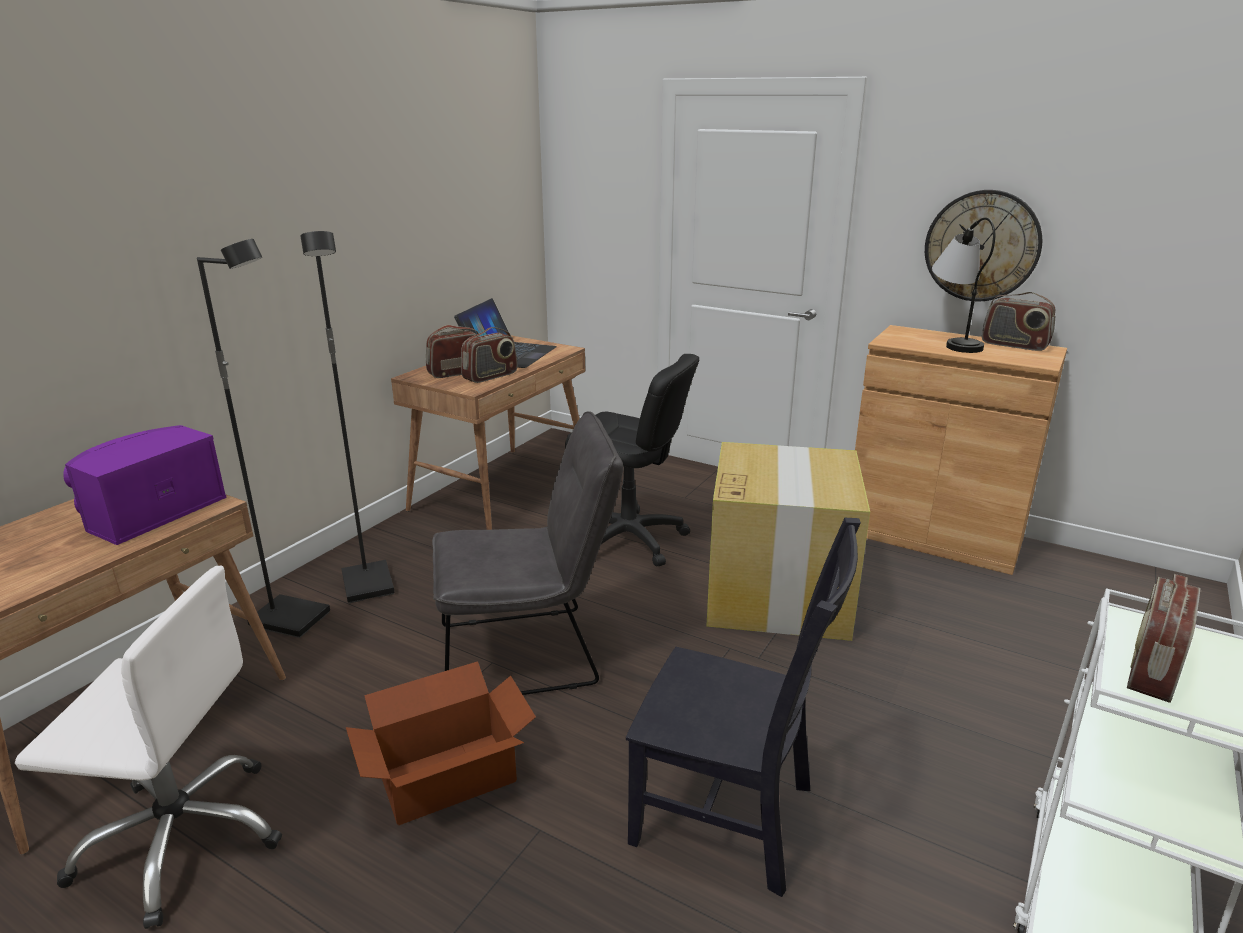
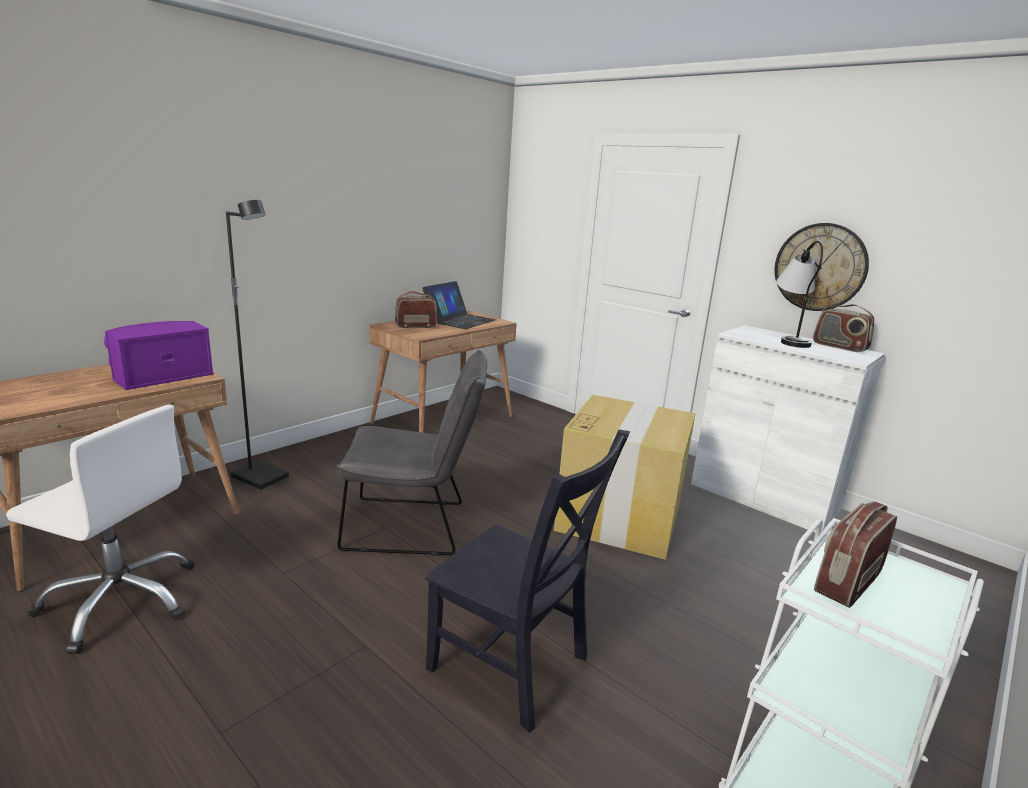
camera: 10 degrees right, 5 degrees down
(370, 584) = (323, 465): black floor lamp -> none
(446, 776) = (316, 596): cardboard box -> none
(490, 376) = (438, 331): radio -> none
(629, 539) = (521, 464): black office chair -> none
(933, 536) = (763, 497): brown cabinet -> white cabinet

